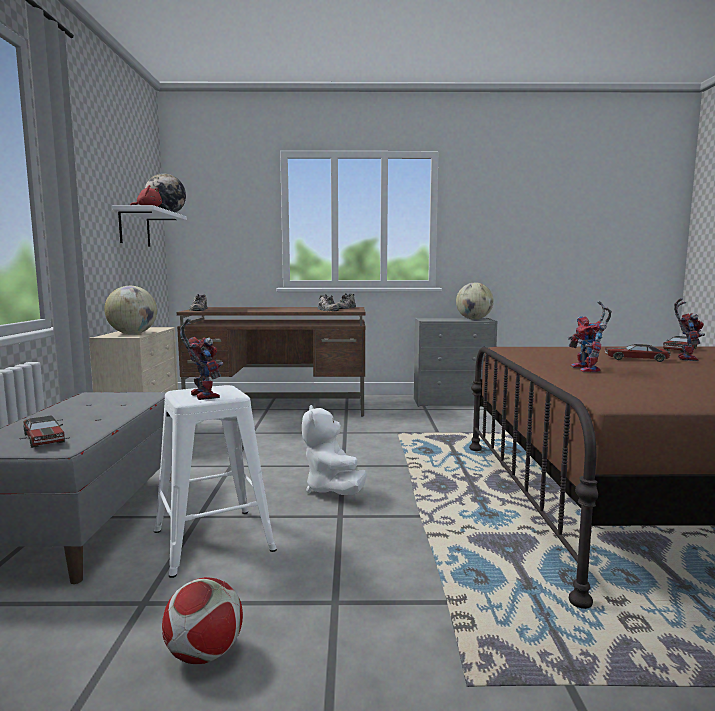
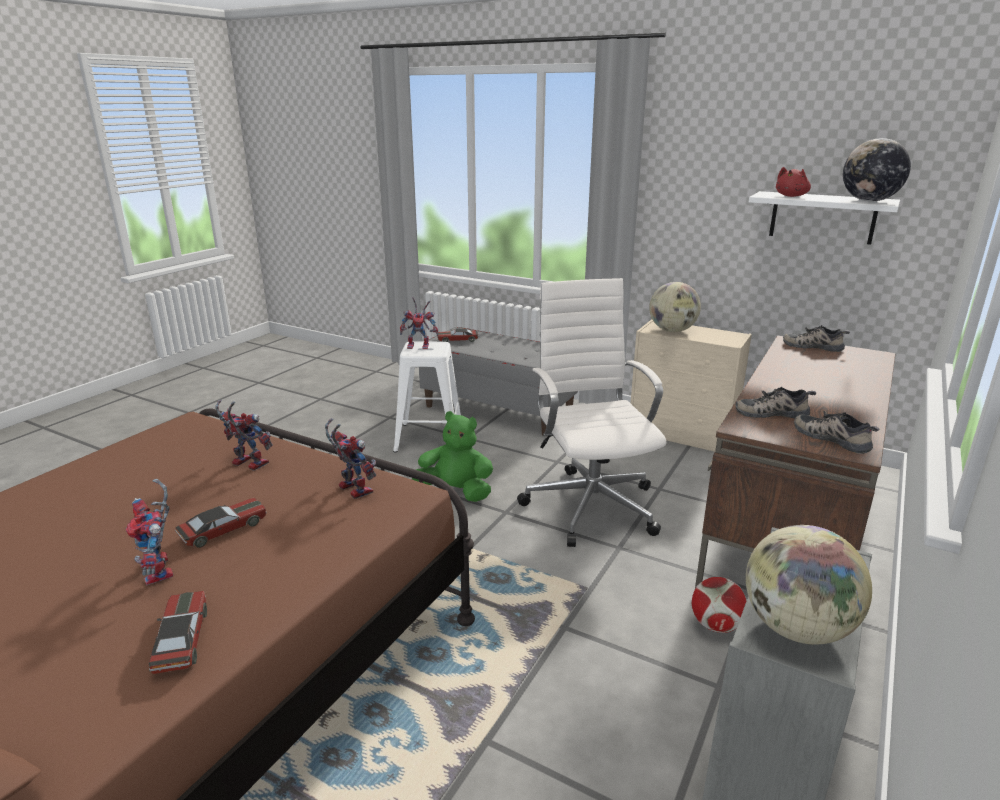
camera: 120 degrees right, 15 degrees up
(204, 654) = (336, 424): football -> football (716, 625)
(297, 445) = (590, 504): none -> white office chair
(333, 490) = (456, 491): white plush toy -> green plush toy
(537, 353) = (351, 489): none -> toy robot

